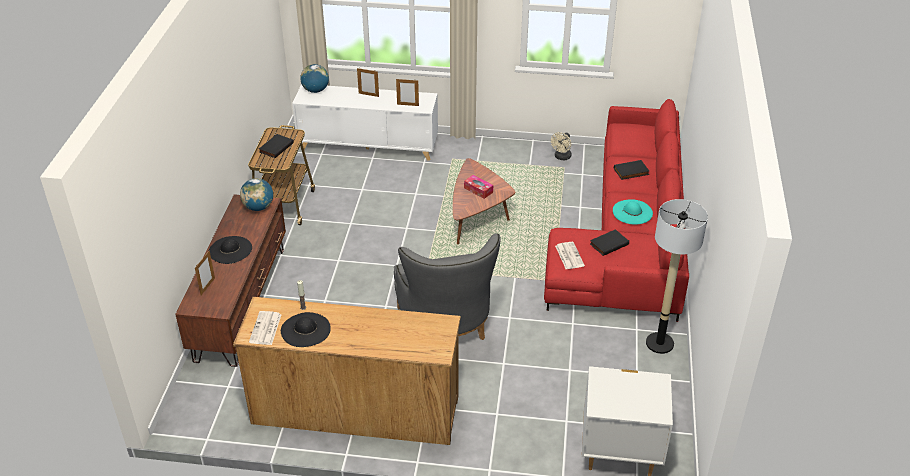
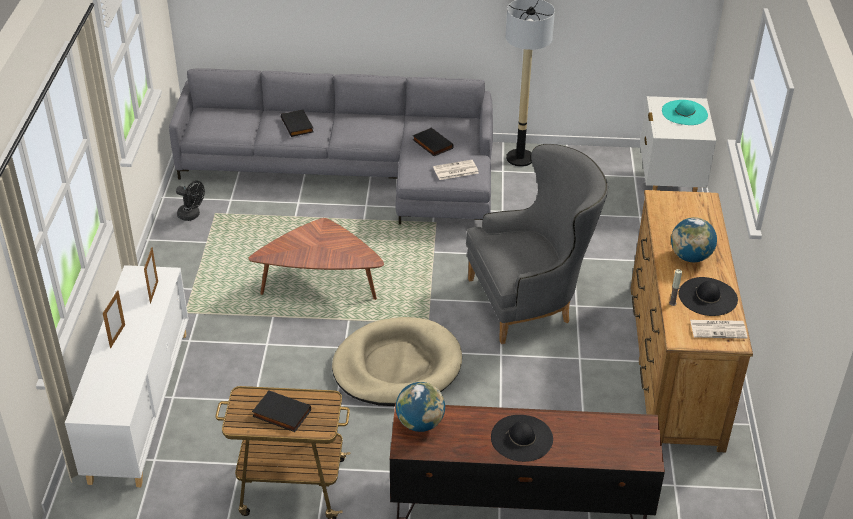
camera: 95 degrees left, 0 degrees up
(207, 286) = (603, 448): picture frame -> none
(315, 90) = (92, 401): globe -> globe (690, 257)
(382, 252) = (397, 366): none -> beige dog bed
(478, 190) = (322, 247): tissue box -> none
(561, 157) = (192, 215): beige fan -> black fan
(627, 236) = (352, 171): red sofa -> grey sofa
(632, 212) = (374, 127): turquoise hat -> turquoise hat (684, 113)

